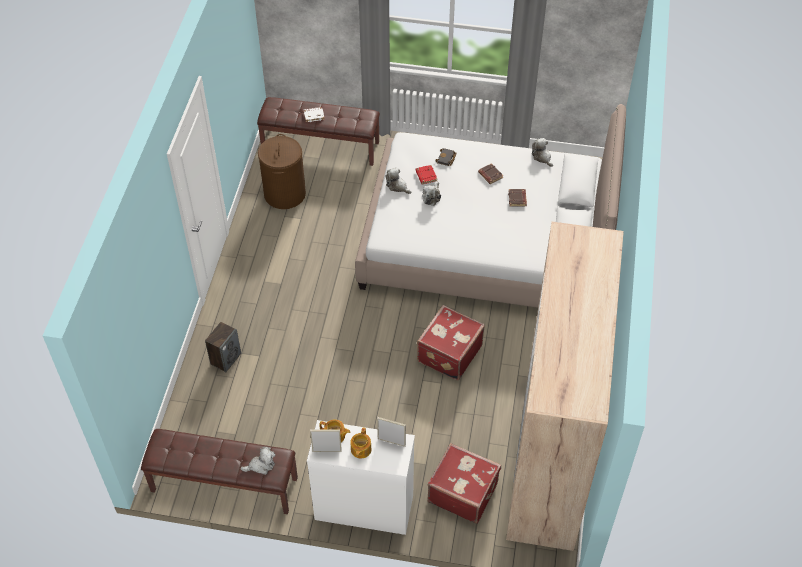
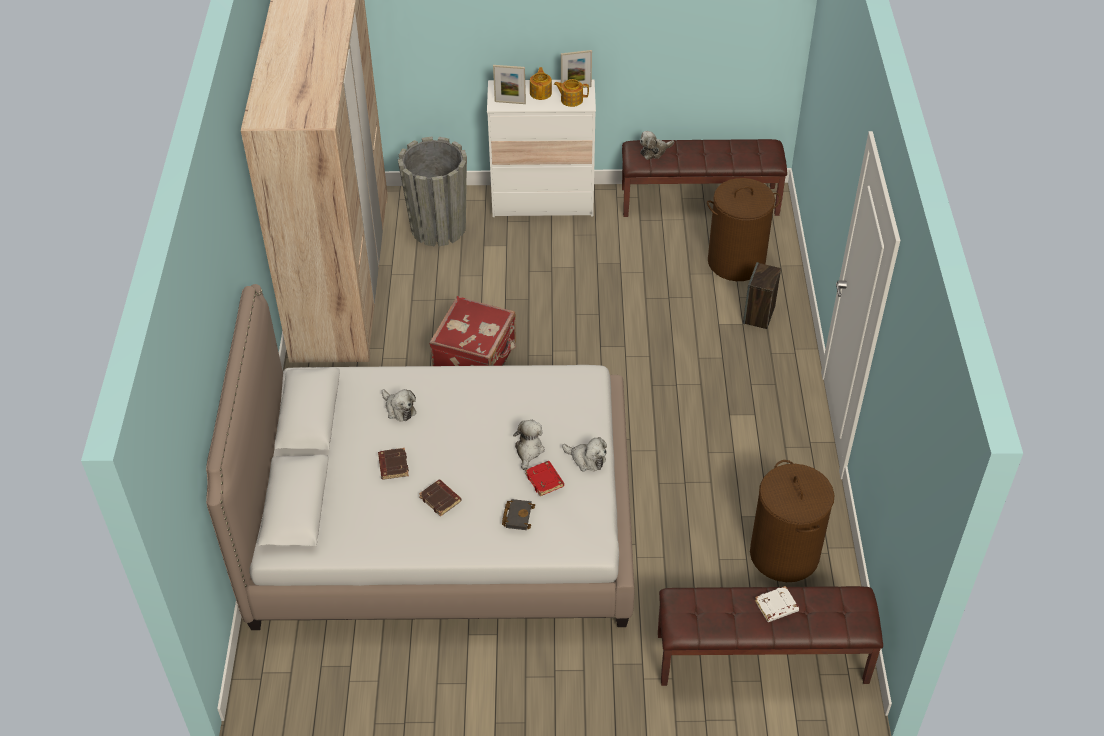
camera: 170 degrees right, 5 degrees down
(221, 412) = (736, 262): none -> brown laundry basket
(463, 492) = (438, 227): red suitcase -> grey planter
(542, 157) = (355, 547): plush toy -> plush toy (399, 409)

